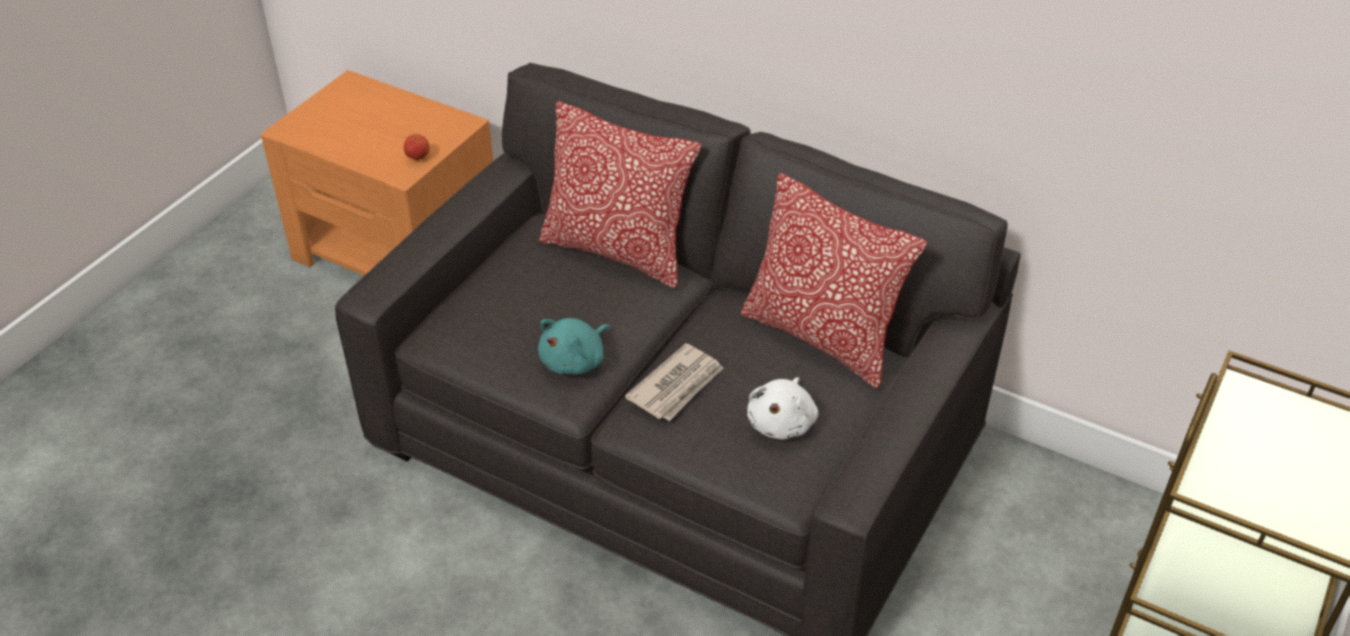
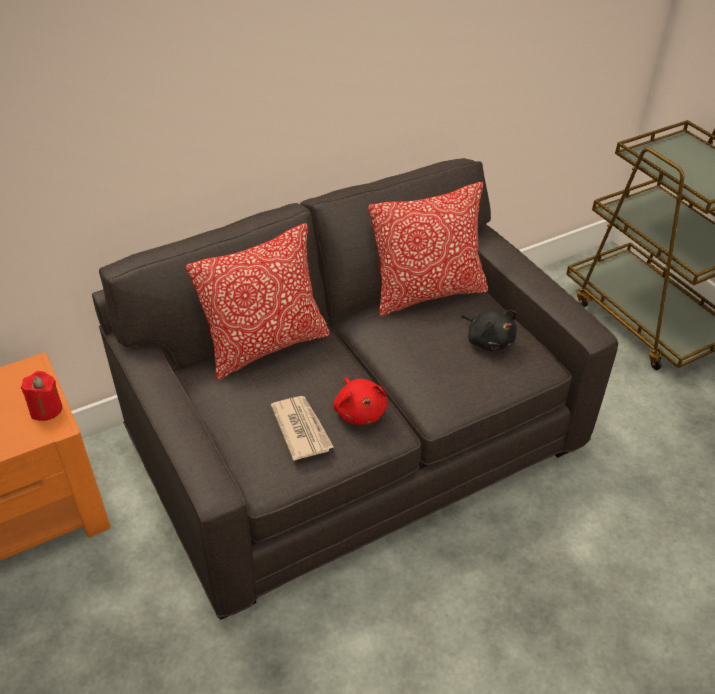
camera: 60 degrees left, 0 degrees up
(418, 157) = (46, 409): apple -> red candle
(575, 361) = (360, 411): turquoise plush toy -> red plush toy
(677, 386) = (424, 371): newspaper -> newspaper (301, 429)
(782, 422) = (488, 340): white plush toy -> black plush toy

